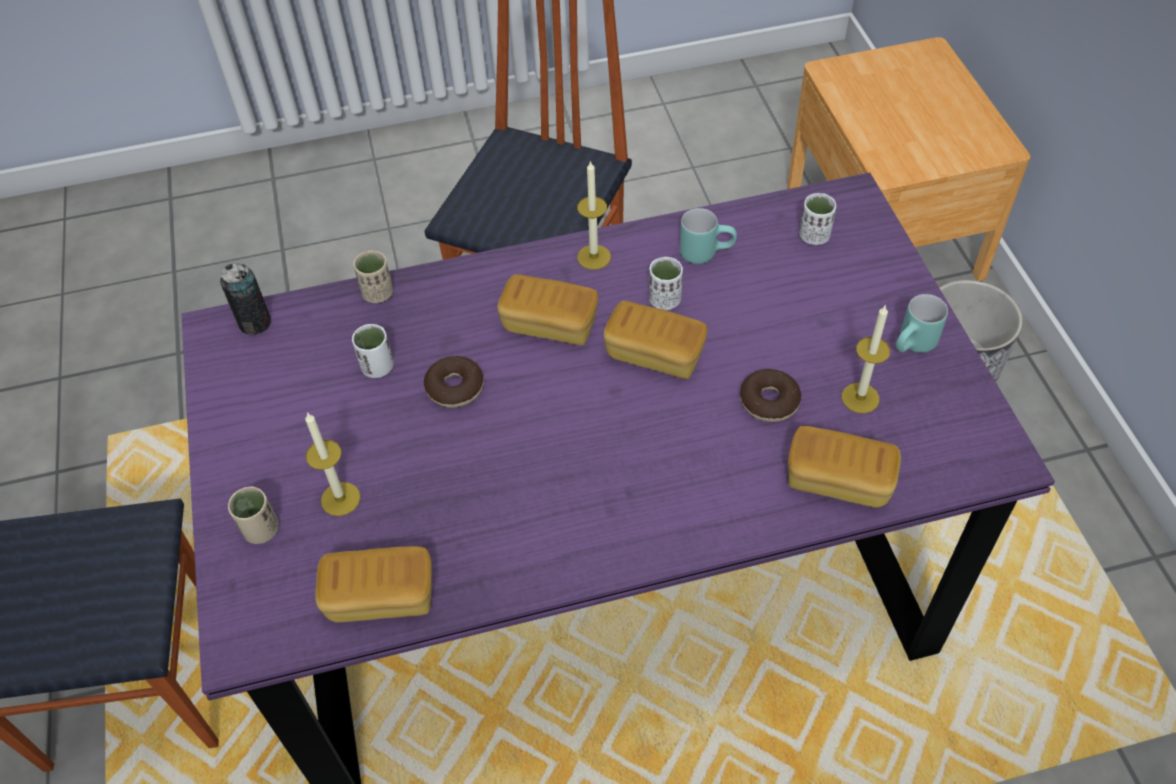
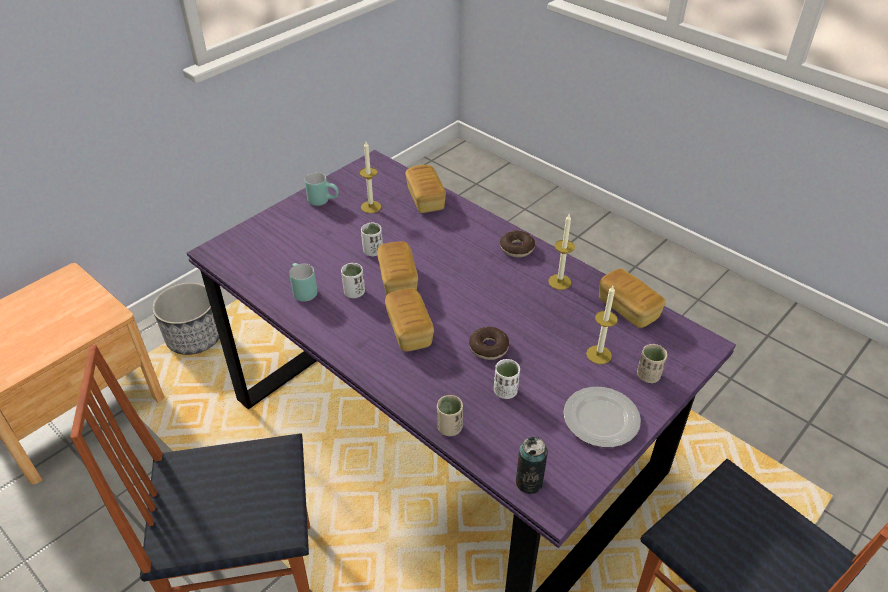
camera: 125 degrees left, 10 degrees down
(257, 434) = (601, 419): none -> plate
(594, 257) = (339, 337): candle -> candle (559, 282)
(769, 401) = (397, 232): donut -> donut (517, 248)
(814, 236) = (260, 255): white cup -> white cup (373, 251)

